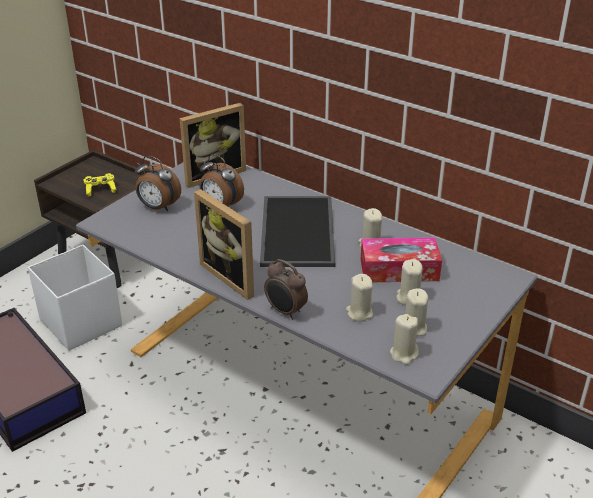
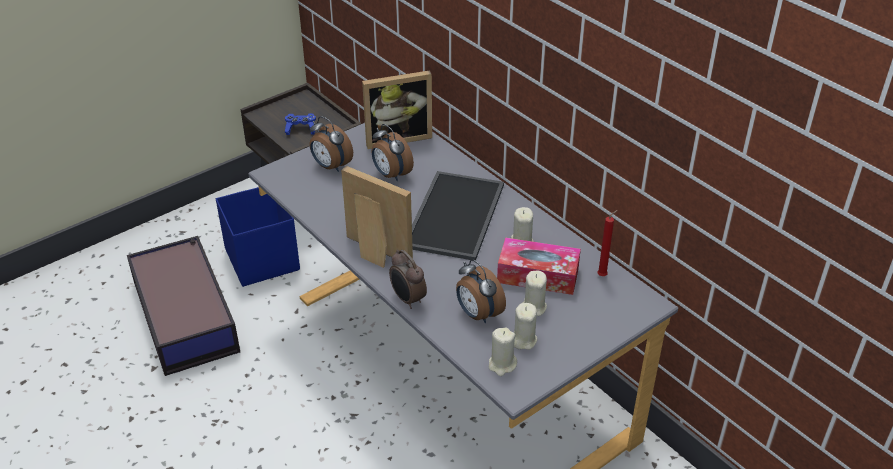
camera: 15 degrees right, 5 degrees up
(81, 322) = (262, 259): white storage box -> blue storage box
(100, 190) = (301, 129): yellow game controller -> blue game controller
(233, 276) = (374, 253): picture frame -> picture frame turned 150 degrees clockwise
(359, 313) = (478, 314): beige candle -> alarm clock
(458, 260) = (603, 275): none -> red candle

